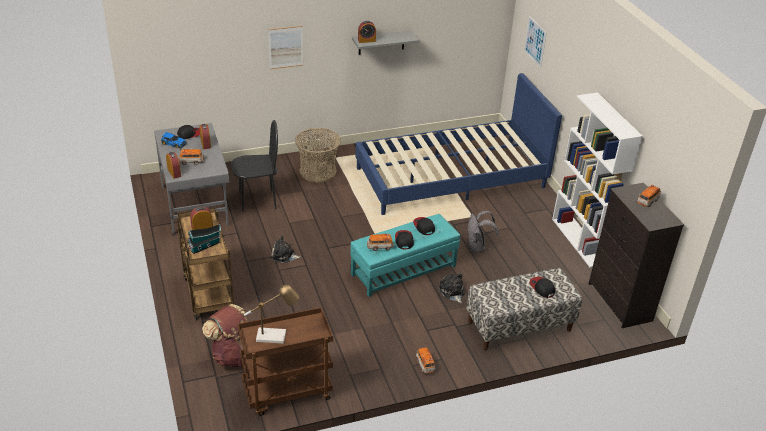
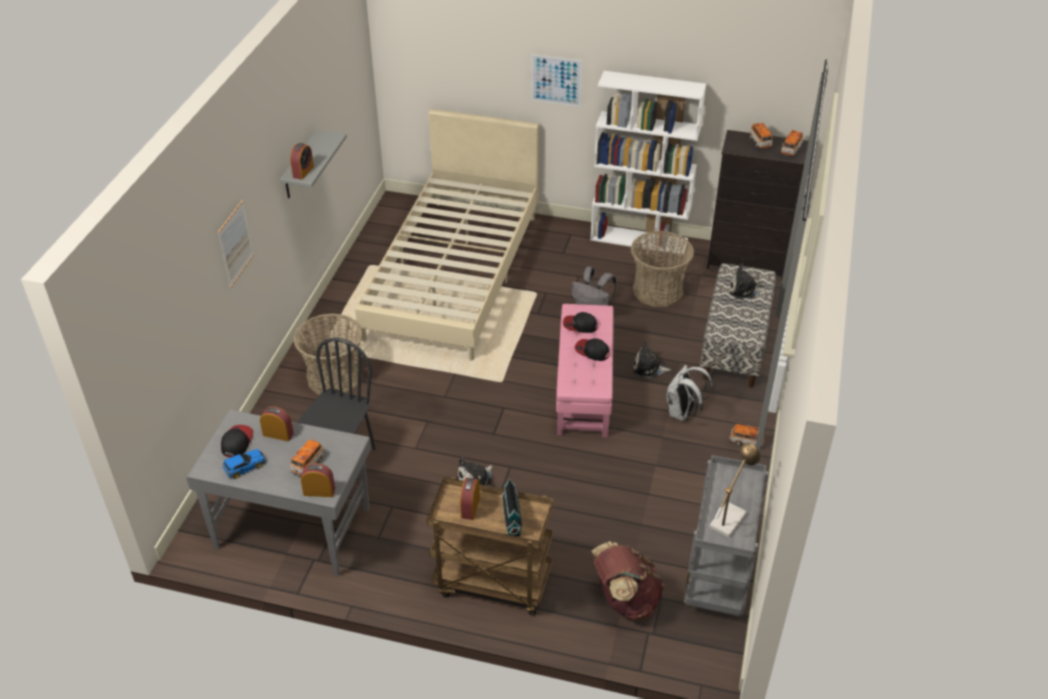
camera: 55 degrees left, 5 degrees up
(287, 393) = (719, 576): brown cart -> grey cart
(380, 247) = (588, 375): toy car -> toy car (791, 150)
(403, 270) = (584, 388): turquoise ottoman -> pink ottoman
(423, 323) = (682, 413): none -> white backpack
(451, 178) = (454, 275): blue bed -> beige bed
(535, 41) = (439, 61): picture -> picture (556, 80)
(536, 269) = (658, 291): none -> basket
(542, 288) = (744, 290): cap -> plush toy

